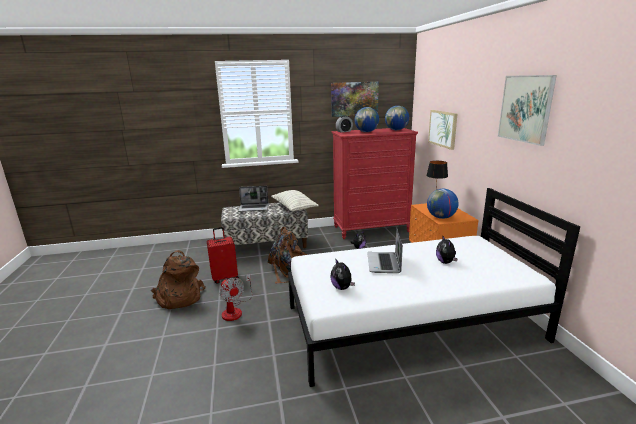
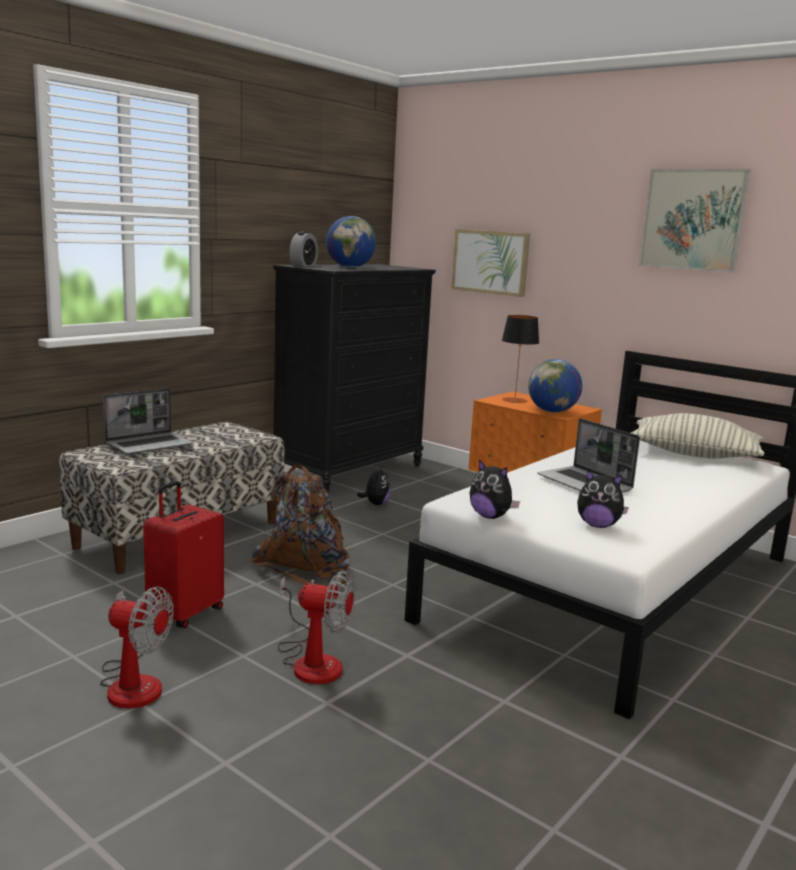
camera: 40 degrees left, 5 degrees down
(179, 298) = (133, 682): brown backpack -> fan
(294, 208) = (242, 434): pillow -> pillow (694, 455)
(354, 99) = (308, 200): picture -> none
(371, 229) = (350, 471): red dresser -> black dresser
(396, 130) = (390, 266): globe -> none
(445, 262) = (651, 468): plush toy -> plush toy (490, 516)

